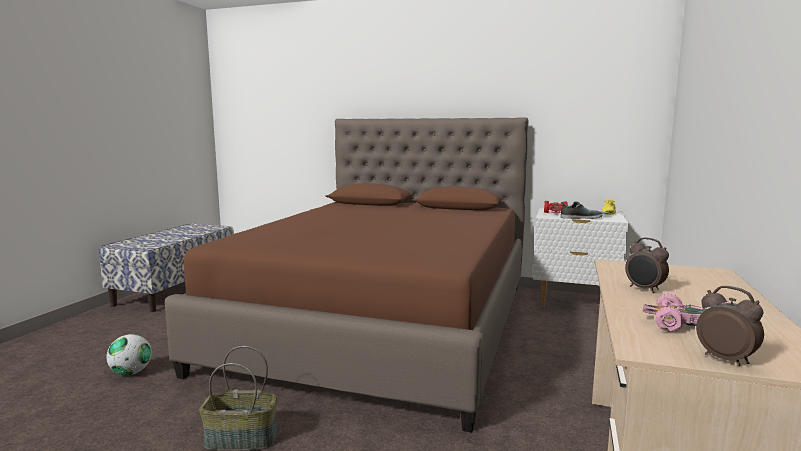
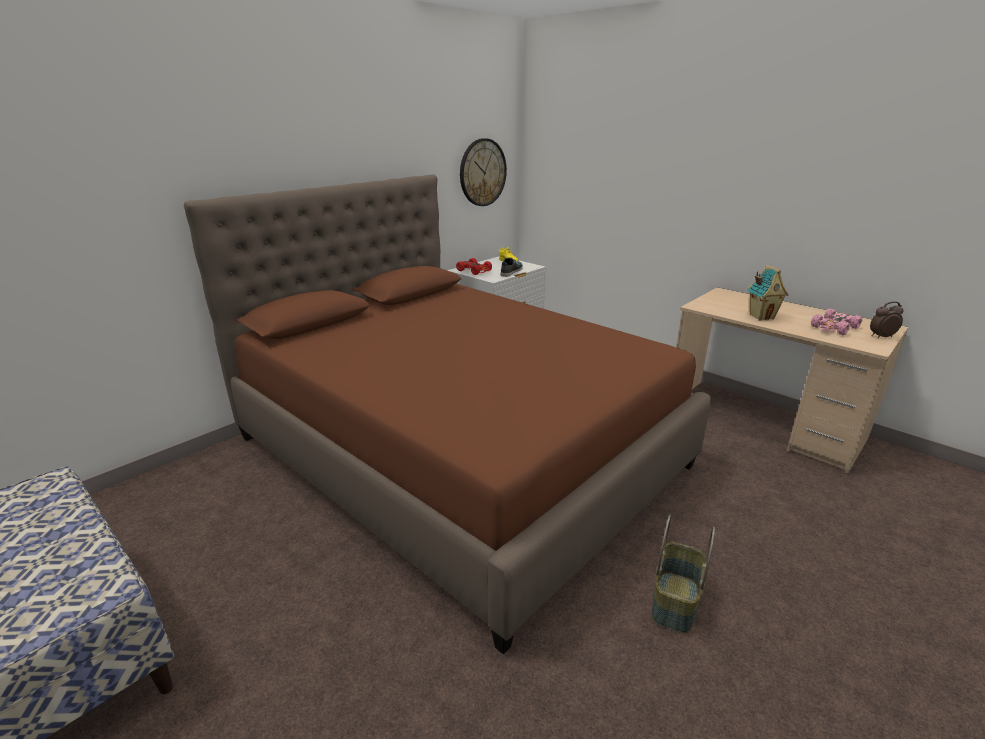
camera: 65 degrees left, 15 degrees up
(131, 372) = (453, 716): football -> none
(604, 122) = (482, 172): none -> wall clock
(644, 289) = (761, 316): alarm clock -> toy house

